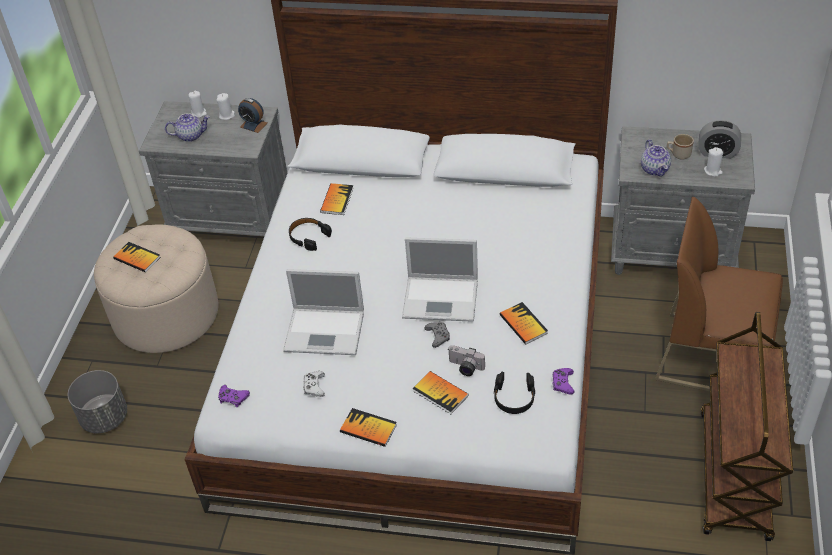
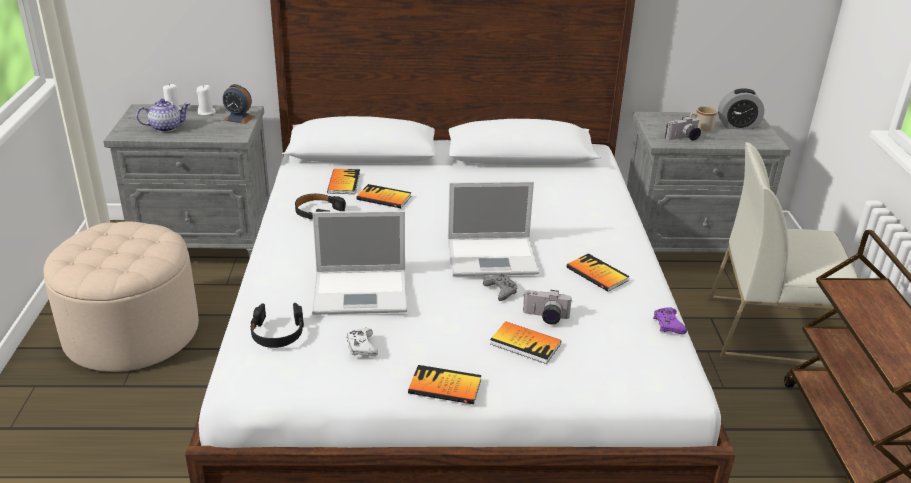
camera: 15 degrees left, 15 degrees down
(105, 417) = (53, 447): grey planter -> none
(137, 258) = (101, 250): book -> book (384, 198)
(233, 398) = (252, 367): purple game controller -> none
(514, 397) = (617, 342): black headphones -> black headphones (277, 333)
(655, 169) = (684, 138): teapot -> camera
(713, 171) = (741, 138): white candle -> none
(713, 355) = (770, 331): brown chair -> white chair

